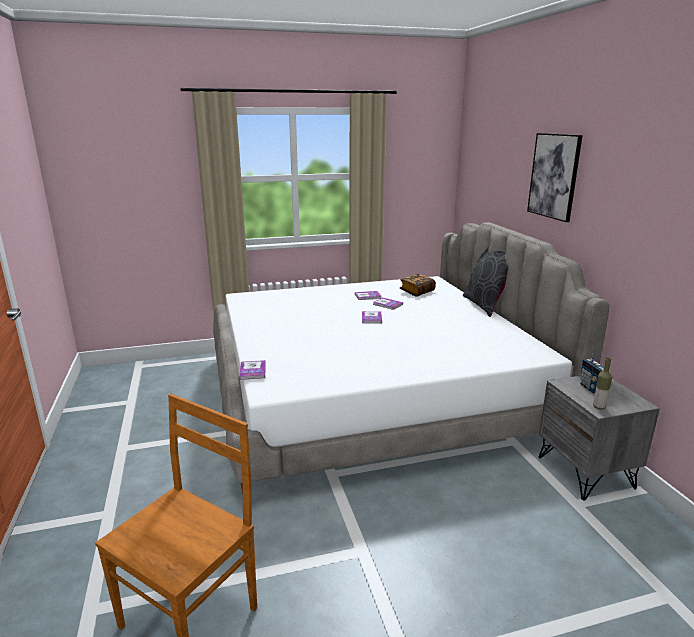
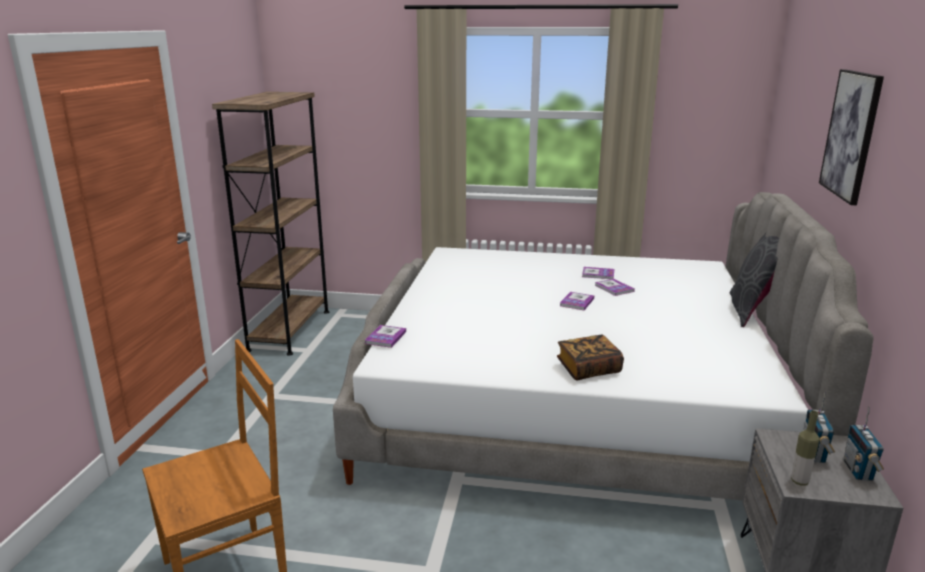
camera: 25 degrees right, 0 degrees up
(100, 388) = (289, 330): none -> brown bookcase
(417, 292) = (669, 278): book -> book (588, 369)
(621, 392) = (858, 471): none -> radio

